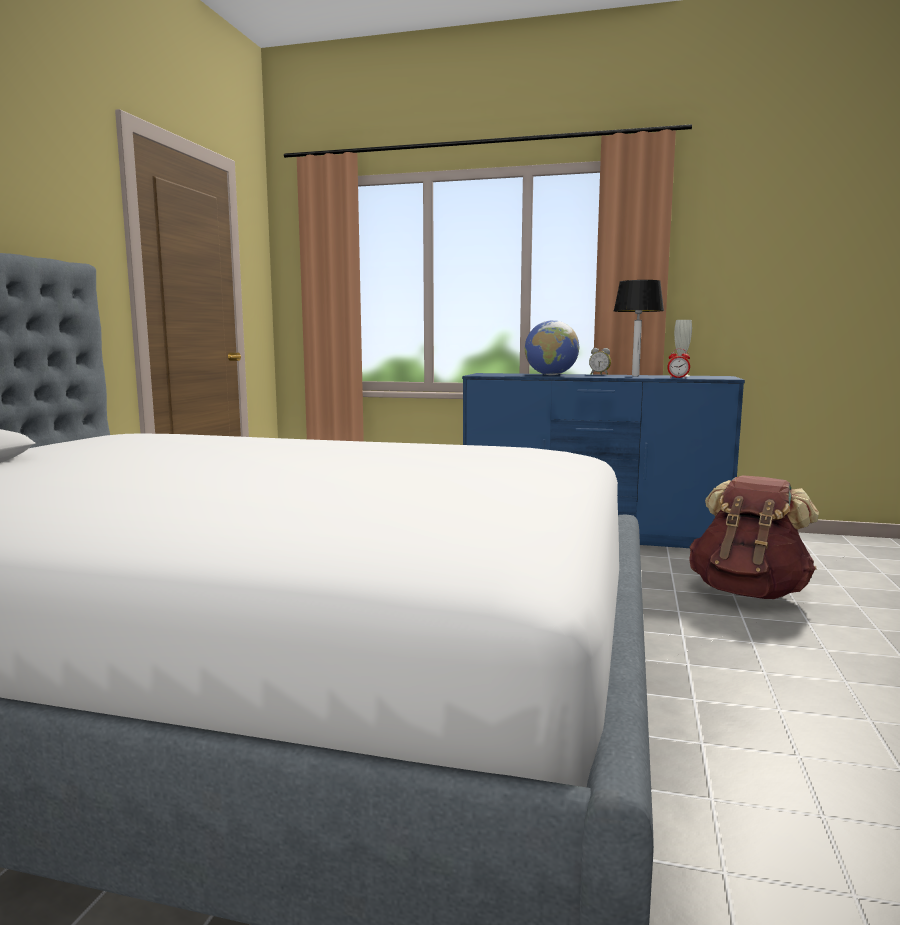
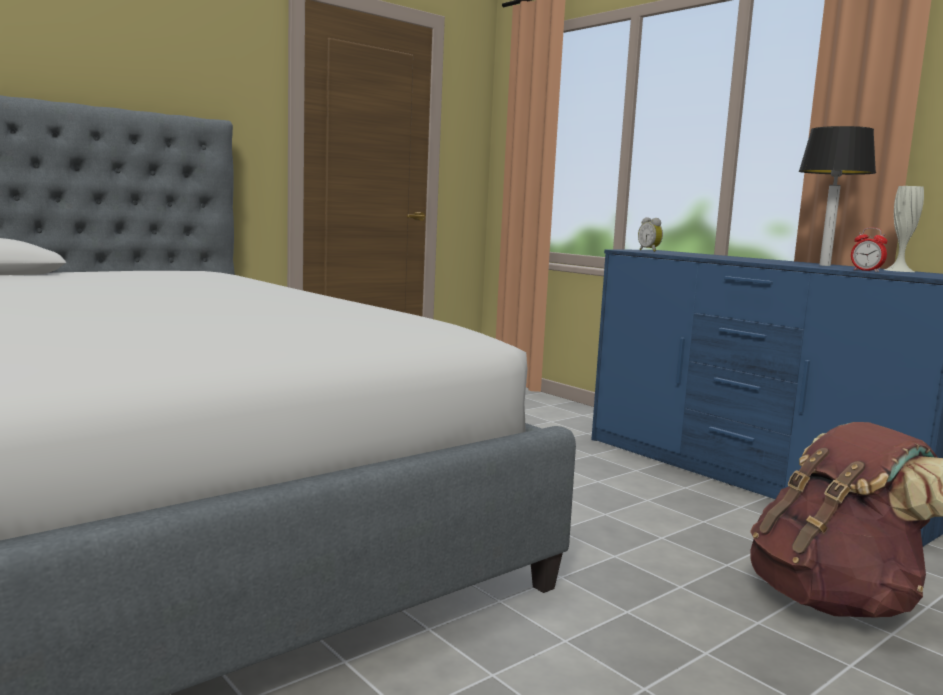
camera: 35 degrees right, 0 degrees up
(551, 375) = (717, 256): globe -> none
(600, 374) = (791, 261): alarm clock -> alarm clock (650, 251)

